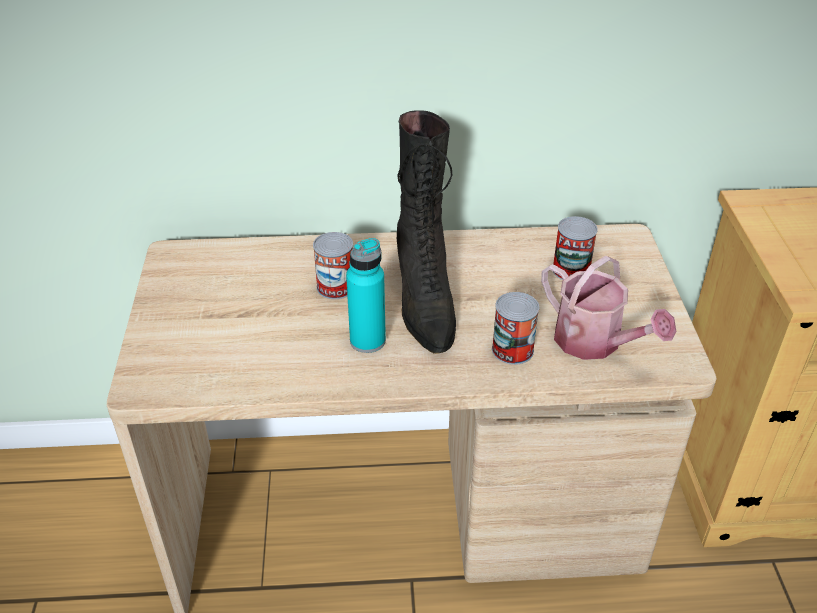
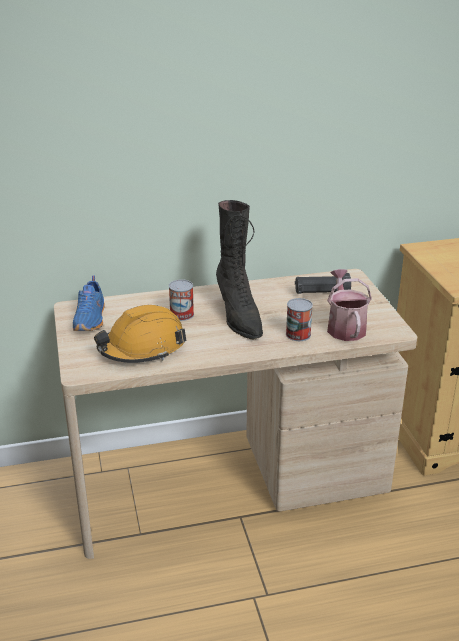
camera: 10 degrees left, 10 degrees down
(194, 280) = (91, 319): none -> blue shoe
(254, 347) = (142, 348): none -> orange hard hat
(367, 341) = (210, 338): turquoise bottle -> none
(571, 270) = (321, 294): can -> black flashlight
(595, 343) = (345, 327): watering can -> watering can turned 135 degrees counterclockwise

